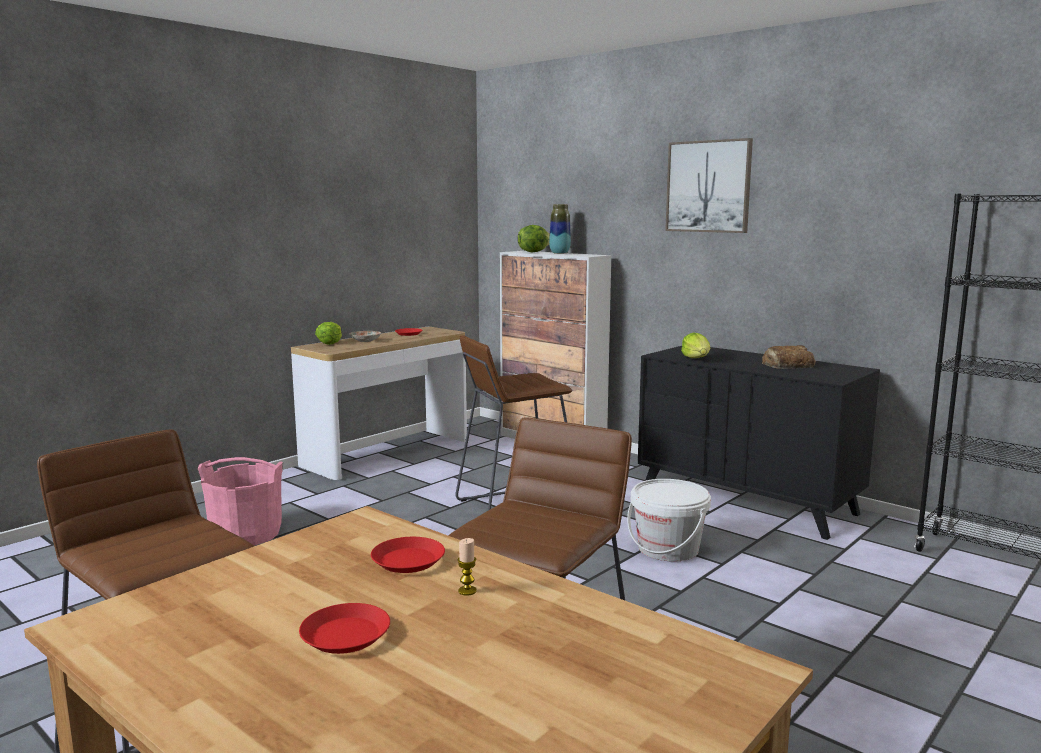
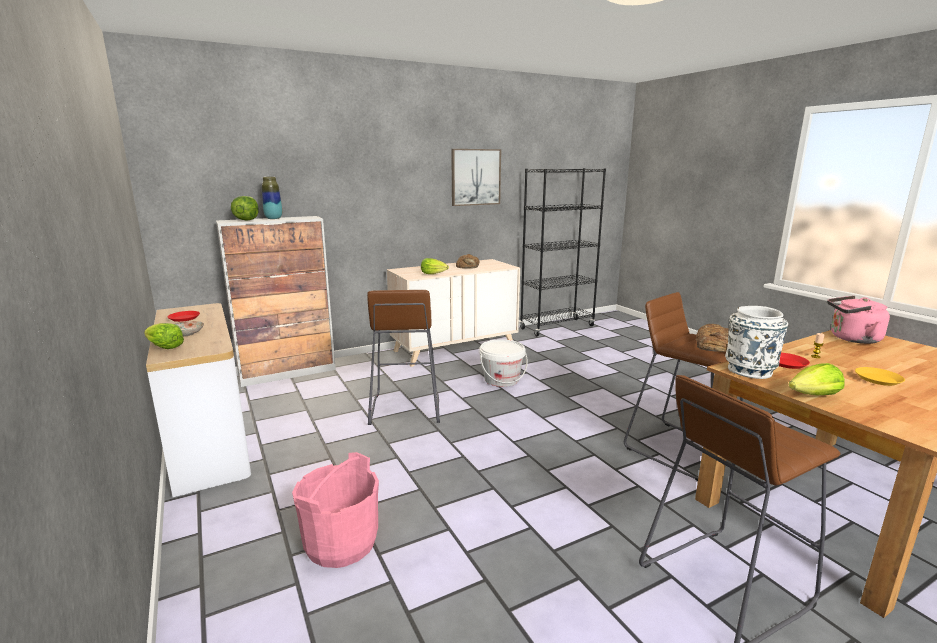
camera: 70 degrees left, 5 degrees up
(249, 565) = (814, 396): none -> lettuce
(345, 635) = (878, 379): red plate -> yellow plate
(352, 530) = (749, 371): none -> white vase
(541, 532) = (714, 344): none -> bread
(658, 656) = (851, 339): none -> pink kettle
(708, 186) = (386, 163): picture -> picture (475, 177)
(747, 501) = (455, 348): black dresser -> beige dresser

